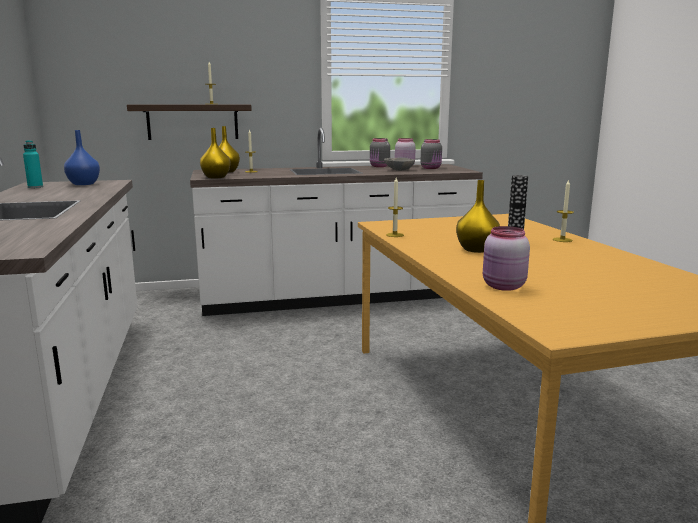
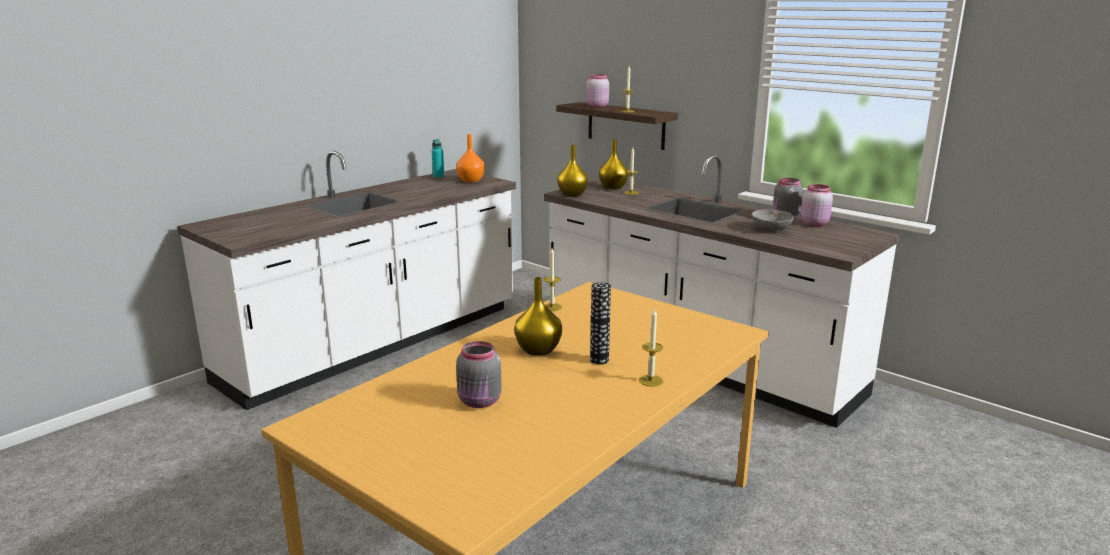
camera: 55 degrees right, 5 degrees up
(84, 184) = (471, 180): blue vase -> orange vase
(431, 168) = (828, 236): grey jar -> grey jar (480, 402)
(503, 286) = (412, 385): pink jar -> pink jar (596, 106)

